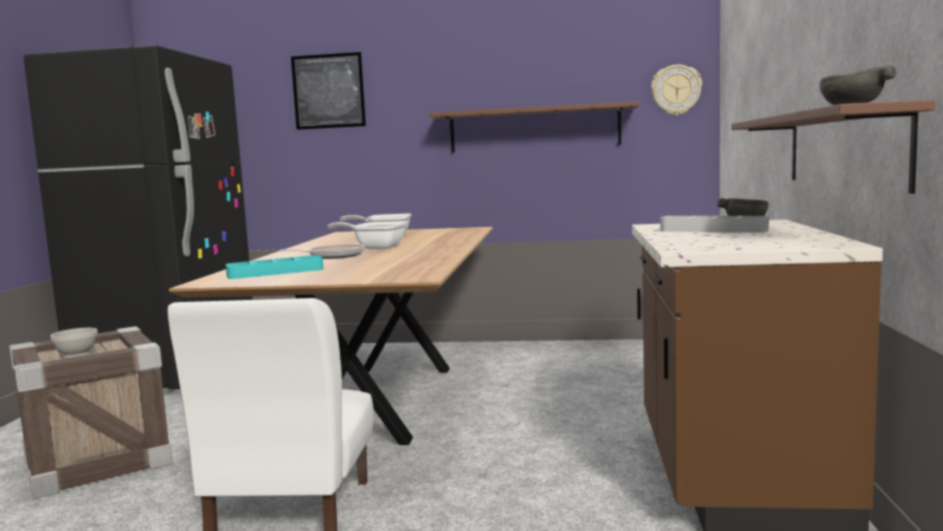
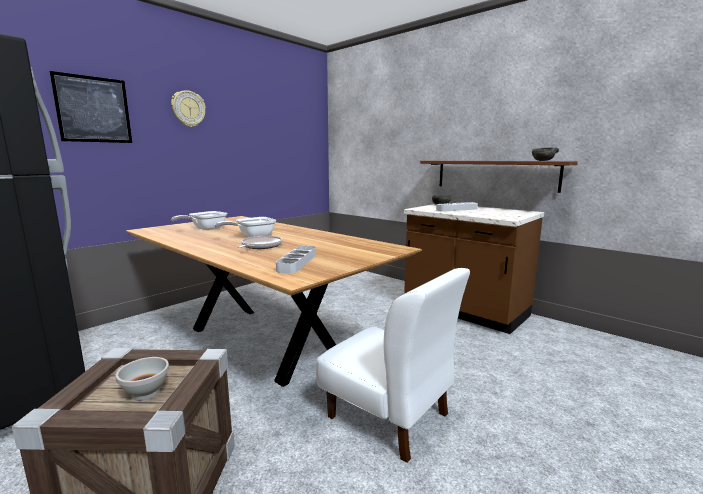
camera: 55 degrees left, 5 degrees up
(275, 272) = (297, 262): turquoise tray -> grey tray
(534, 129) = (249, 153): brown shelf -> none
(676, 90) = (313, 137): wall clock -> wall clock (188, 109)

